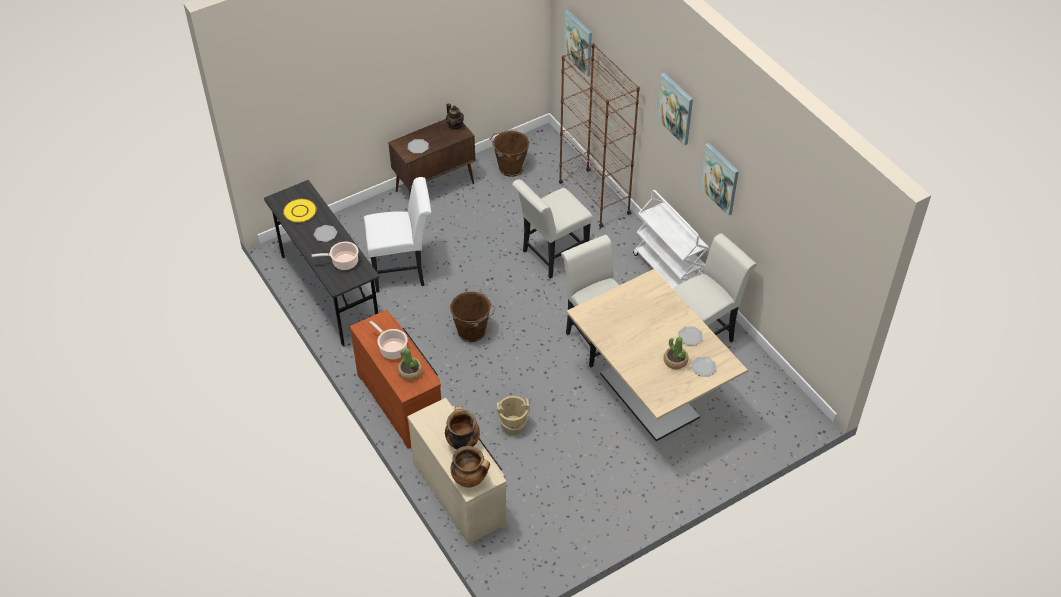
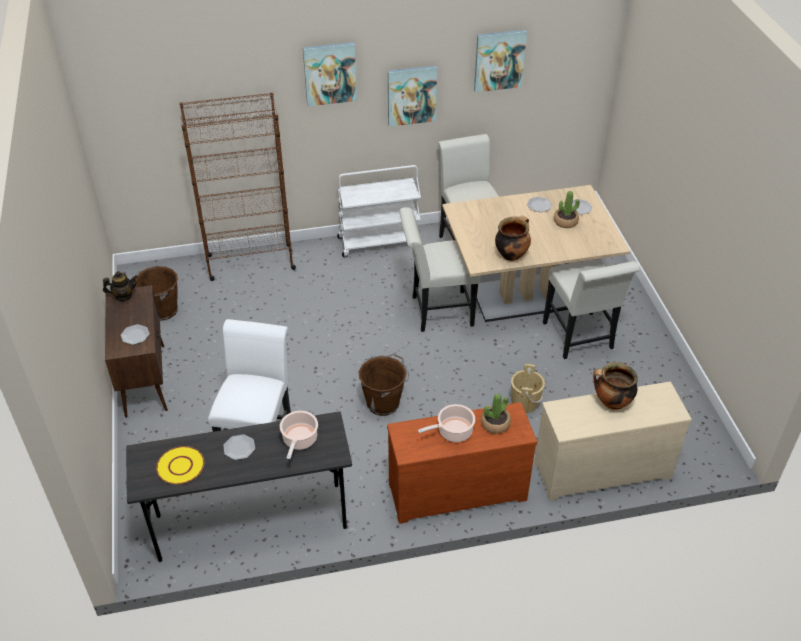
camera: 70 degrees left, 5 degrees down
(470, 479) = (663, 408): cooking pot -> cooking pot (511, 254)
(551, 256) = (312, 314): white chair -> white chair (580, 339)
(579, 42) = (146, 126): picture -> picture (499, 60)

